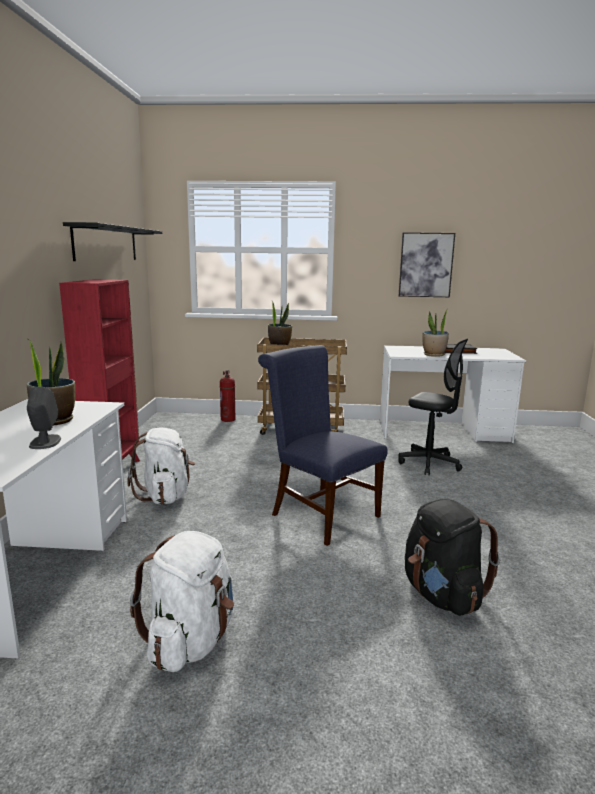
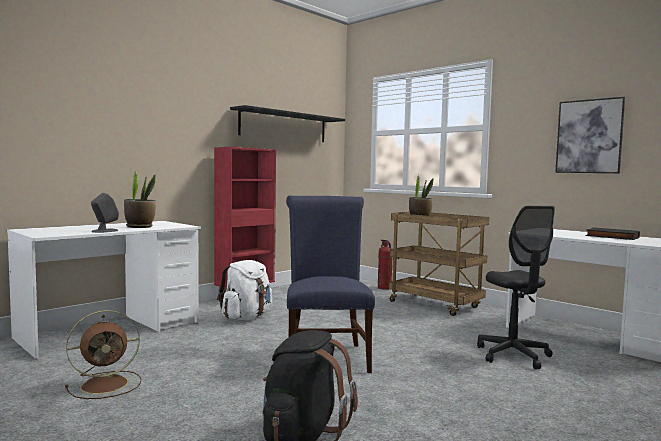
camera: 40 degrees right, 10 degrees down
(191, 641) = (107, 384): white backpack -> brown fan
(434, 355) = (567, 236): potted plant -> none

